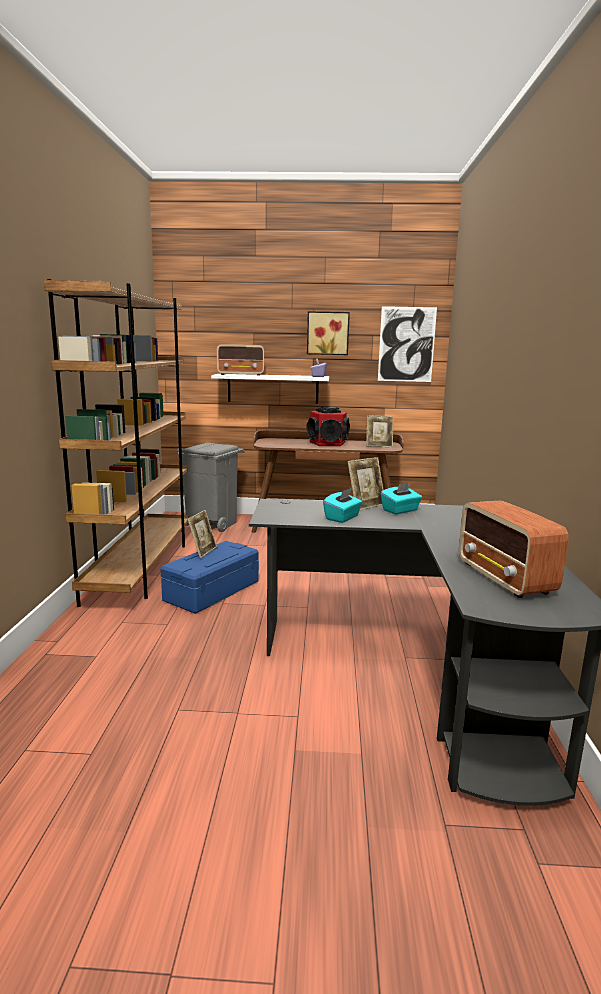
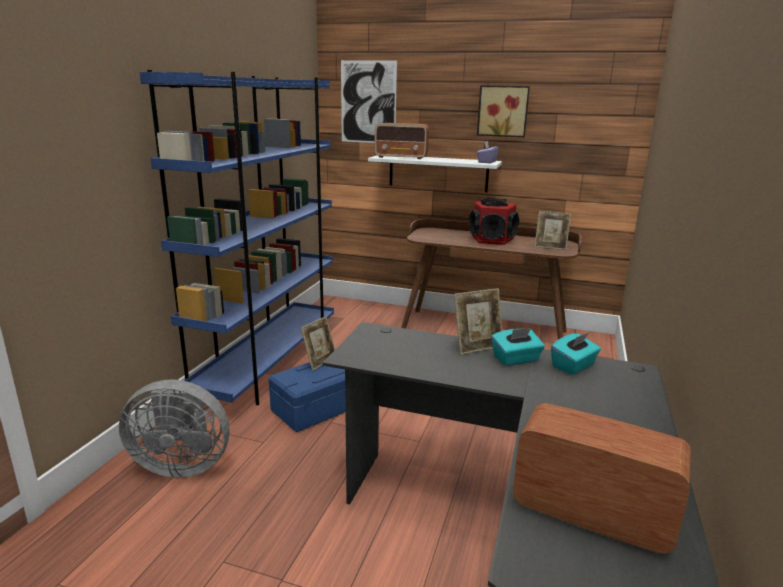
camera: 15 degrees right, 5 degrees up
(97, 649) = (182, 464): none -> grey fan
(141, 568) = (269, 365): brown bookcase -> blue bookcase
(212, 524) = (363, 316): grey trash can -> none
(342, 518) = (436, 365): turquoise tissue box -> turquoise tissue box (573, 366)
(406, 344) = (598, 125): picture -> picture (368, 102)
(505, 578) = (589, 513): radio -> radio turned 120 degrees clockwise

